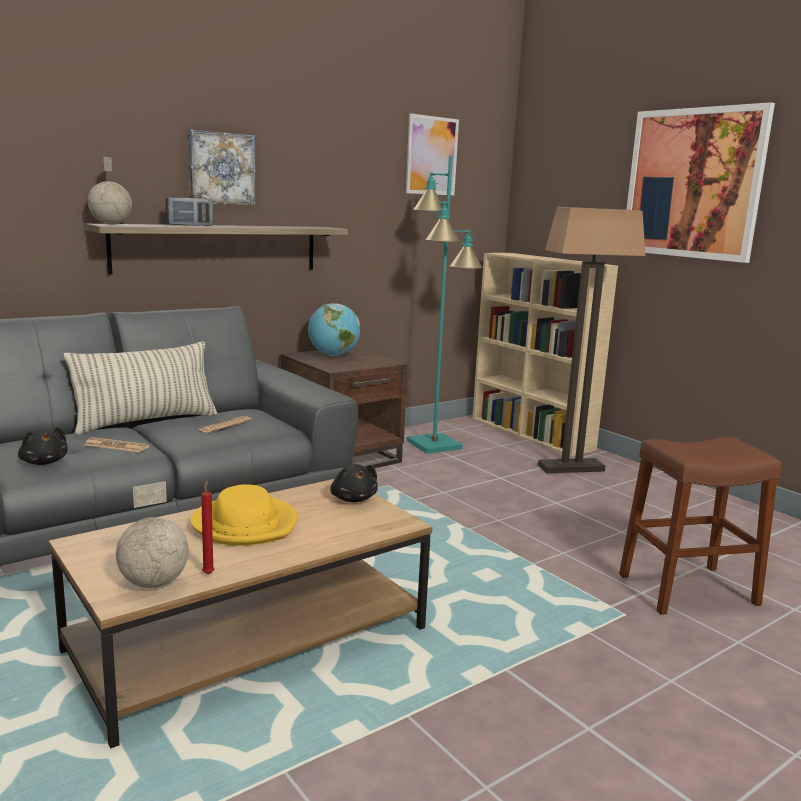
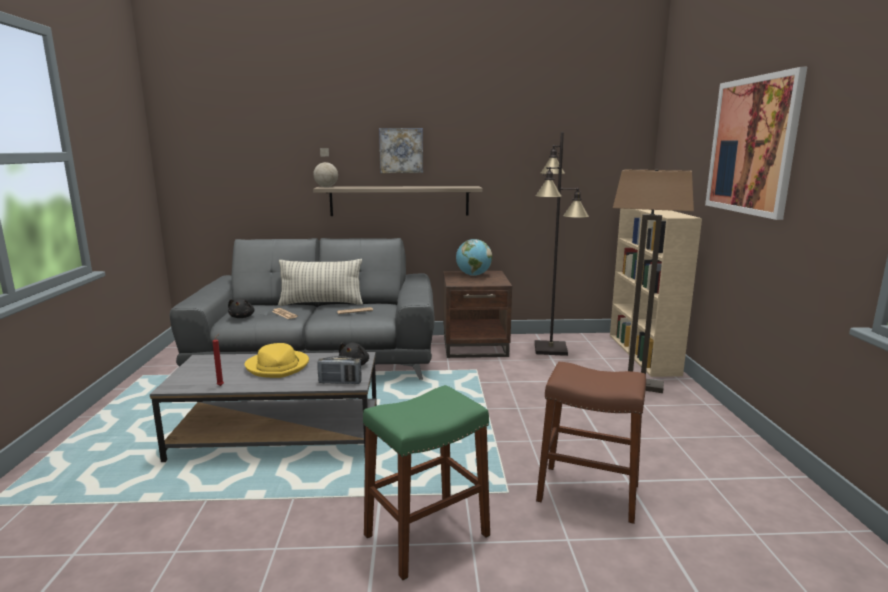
camera: 35 degrees right, 0 degrees up
(155, 583) = (194, 384): globe -> none
(190, 225) = (373, 187): radio -> radio (340, 382)
(249, 640) = (278, 434): brown coffee table -> grey coffee table
(431, 155) = (572, 131): picture -> none
(434, 444) = (551, 349): turquoise floor lamp -> black floor lamp
(621, 692) = (427, 535): none -> green stool

